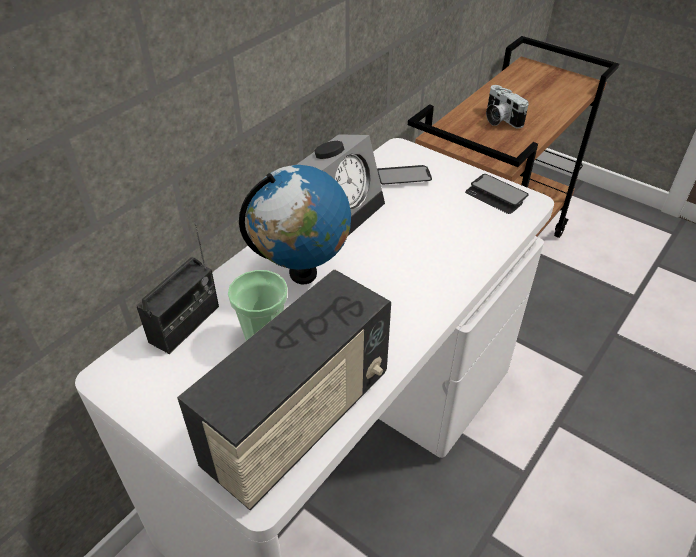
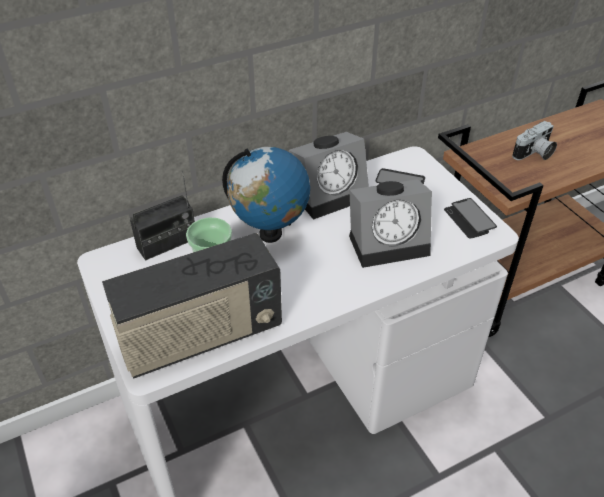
camera: 25 degrees right, 0 degrees up
(436, 242) = (390, 242): none -> alarm clock
(499, 119) = (534, 154): camera -> camera turned 120 degrees counterclockwise

